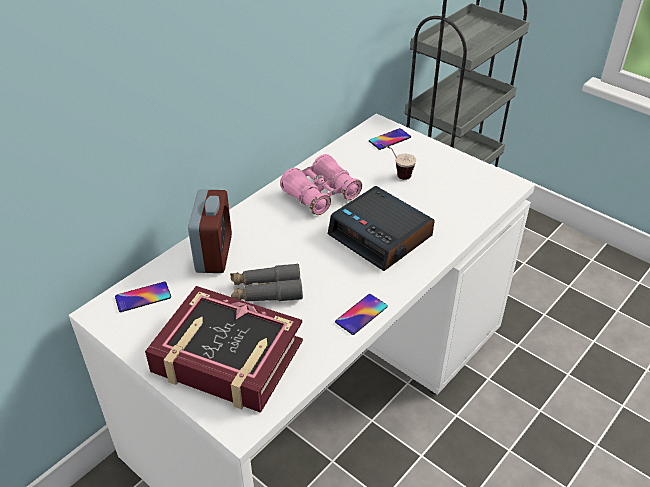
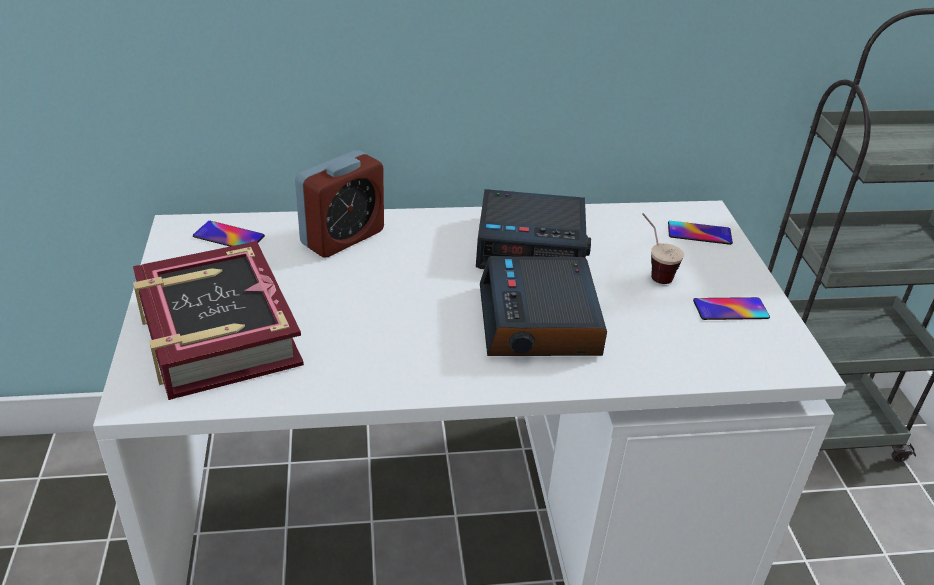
camera: 40 degrees right, 5 degrees down
(266, 291) = (339, 299): grey binoculars -> none
(321, 194) = (531, 245): pink binoculars -> alarm clock
(361, 314) = (400, 382): phone -> phone (730, 309)

